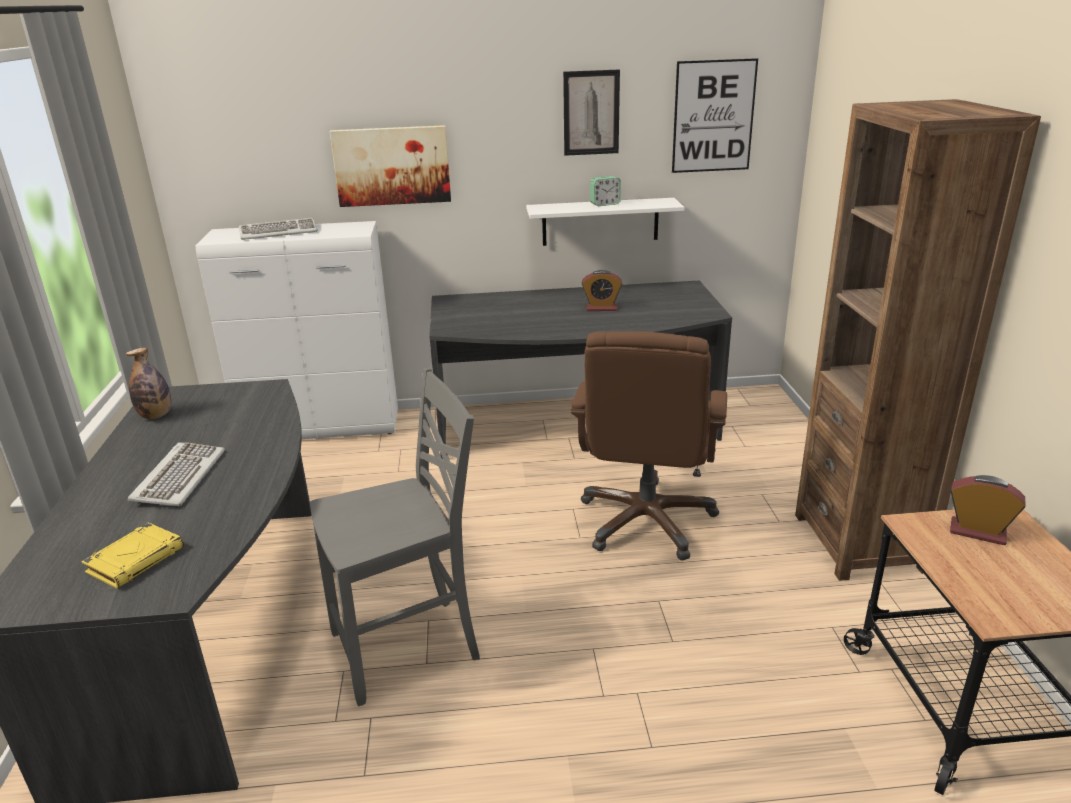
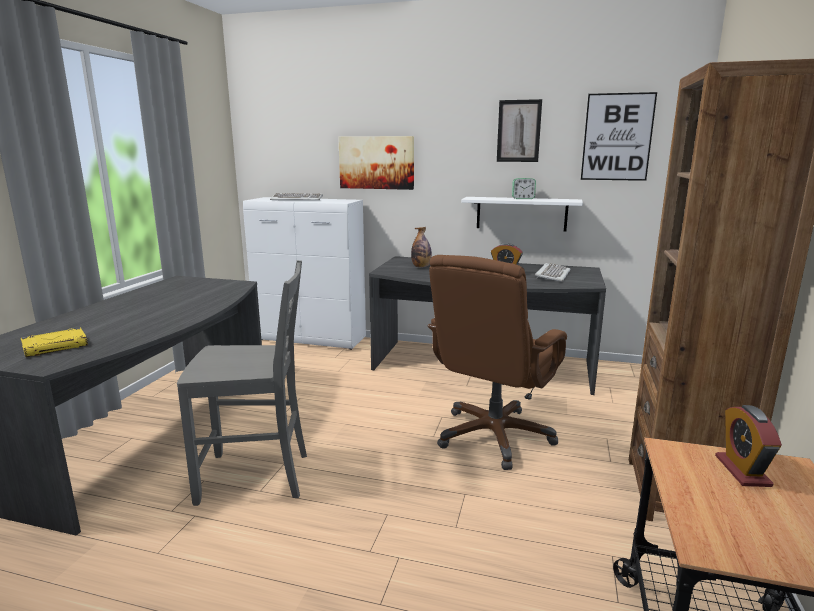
camera: 20 degrees right, 10 degrees down
(156, 415) = (163, 287): bottle -> bottle (421, 267)
(179, 477) = (134, 314): keyboard -> keyboard (552, 275)
(977, 532) = (742, 471): alarm clock -> alarm clock turned 135 degrees counterclockwise

